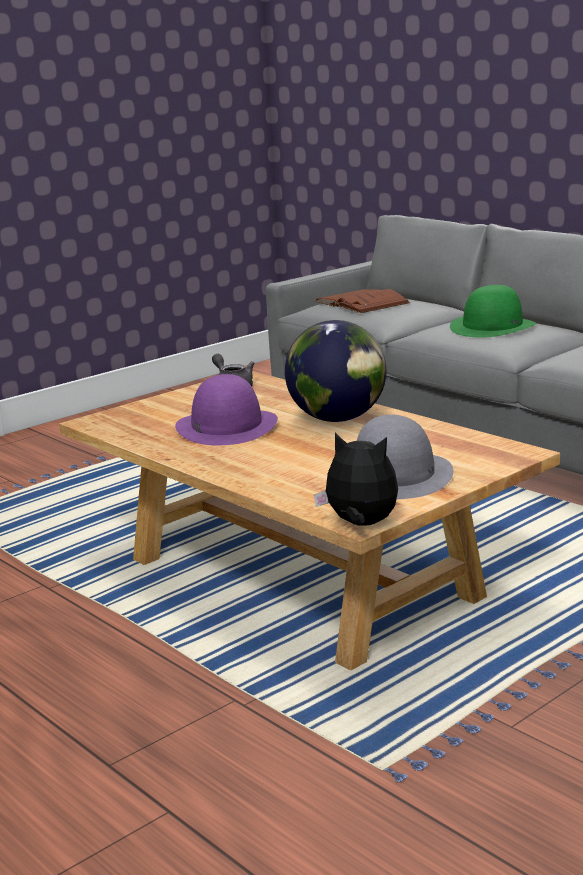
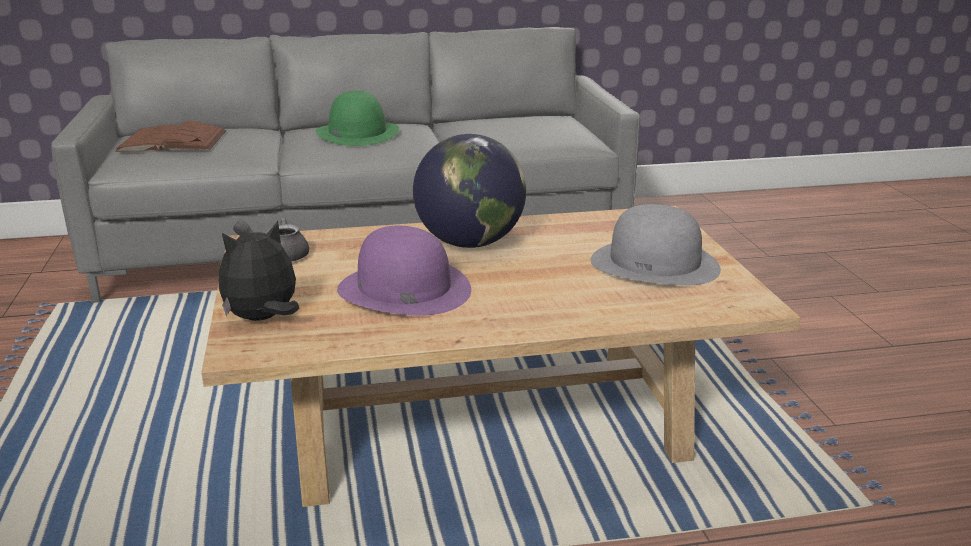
camera: 60 degrees left, 5 degrees up
(361, 525) = (764, 306): plush toy -> plush toy (263, 319)

